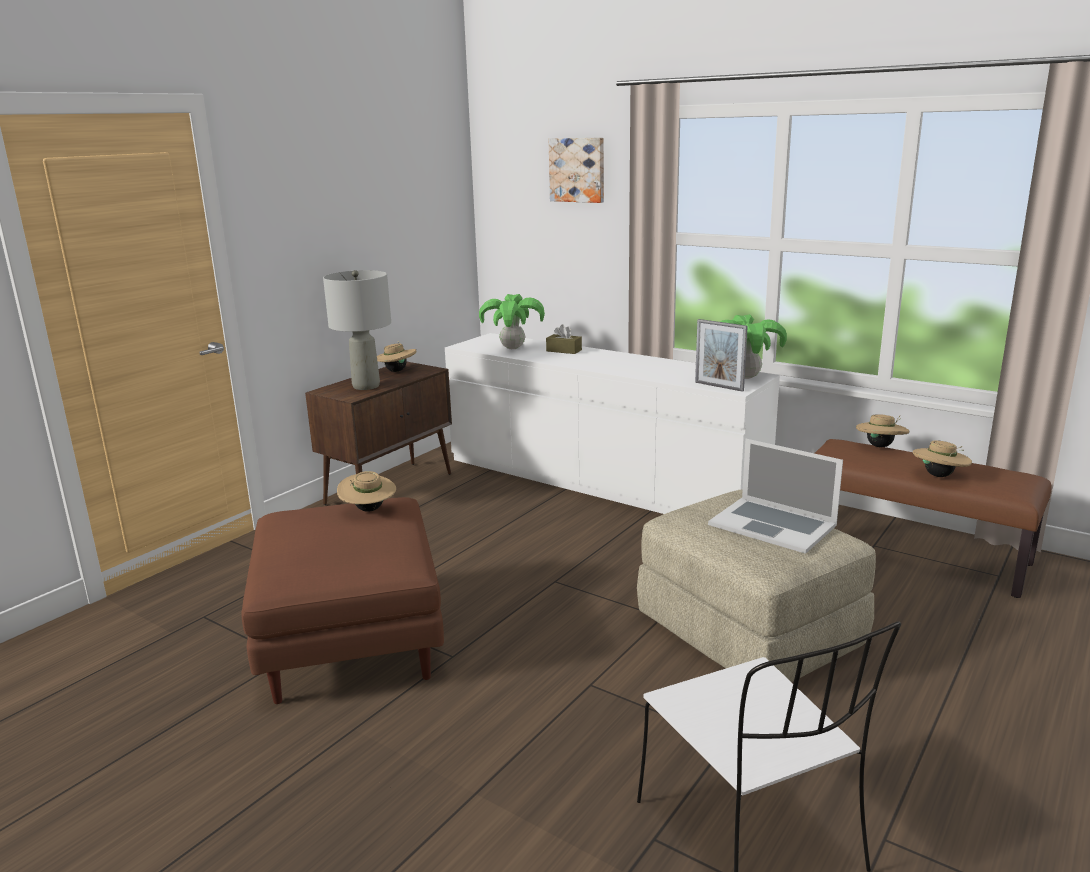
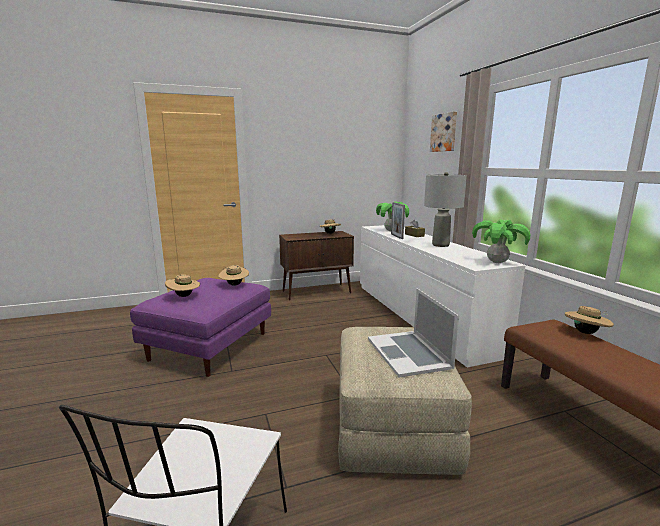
camera: 35 degrees right, 5 degrees down
(352, 639) = (209, 347): brown ottoman -> purple ottoman
(366, 386) = (305, 236): grey table lamp -> grey table lamp (440, 245)
(719, 386) = (467, 263): picture frame -> picture frame (396, 236)
(939, 476) = (611, 366): beige hat -> beige hat (184, 296)

